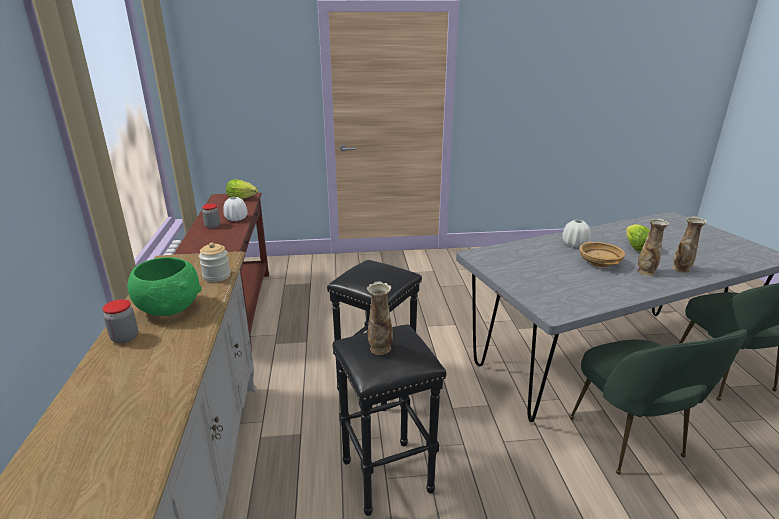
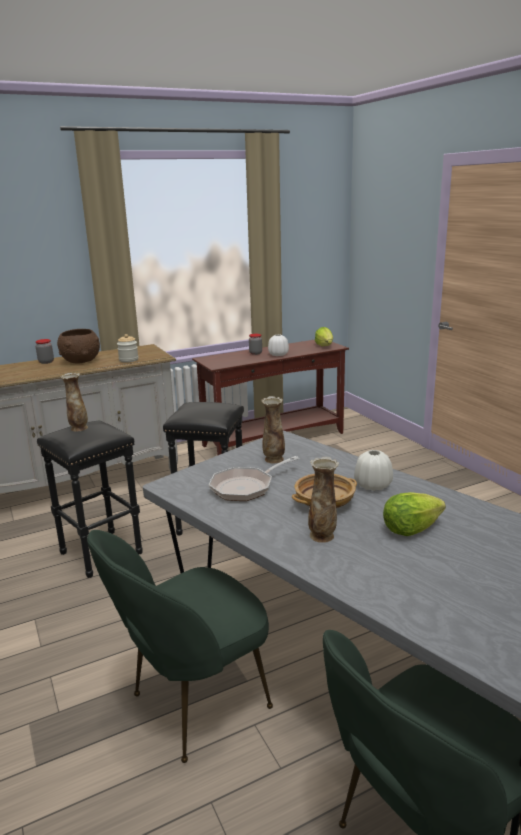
camera: 70 degrees right, 5 degrees down
(170, 308) = (81, 361): green bowl -> brown bowl
(567, 283) = (246, 487): none -> frying pan
(681, 269) = (359, 565): vase -> vase (273, 459)

